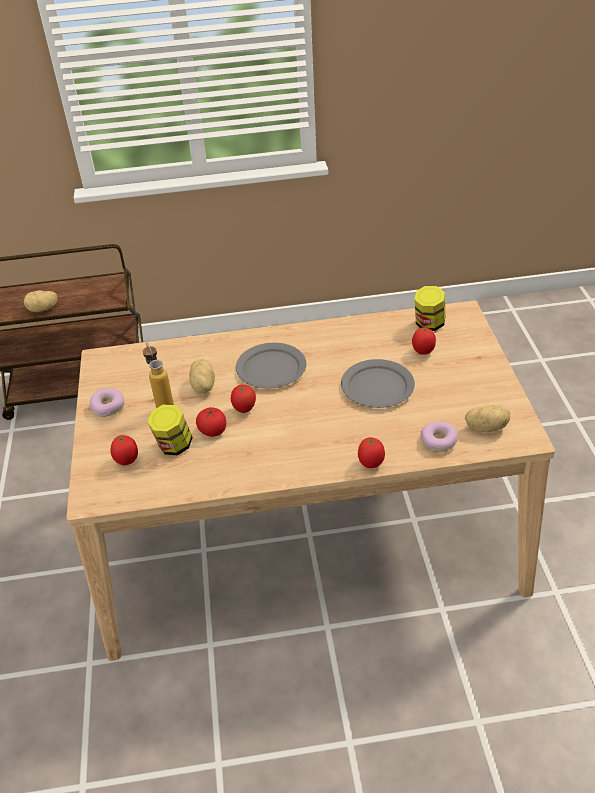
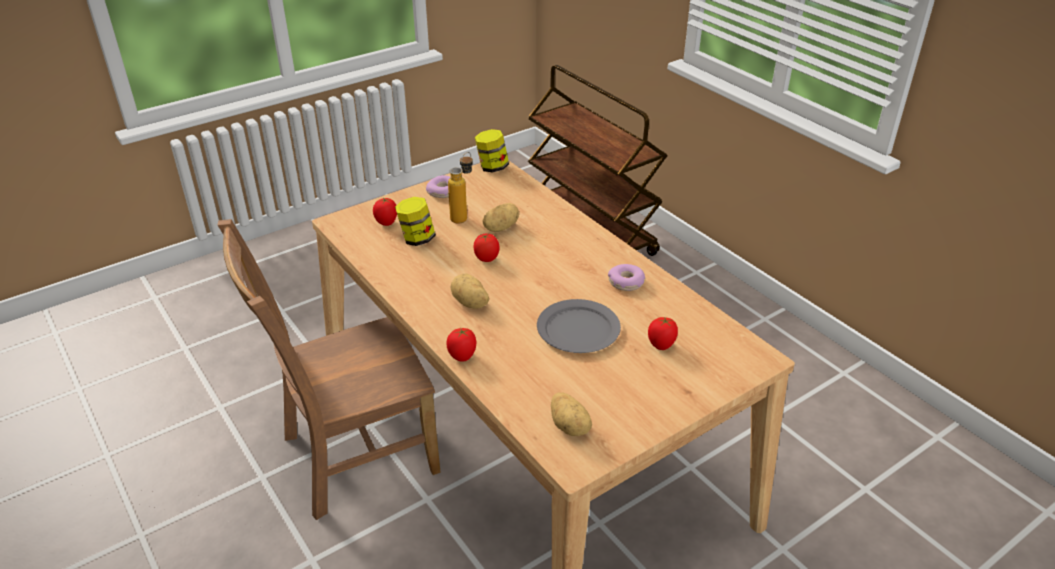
camera: 60 degrees right, 5 degrees down
(43, 309) = (575, 135): potato -> potato (470, 303)
(213, 431) = (448, 252): tomato -> none
(240, 671) = (353, 456): none -> brown chair
(271, 369) = (553, 256): grey plate -> none
(429, 324) = (713, 337): jar -> jar (492, 167)
(438, 441) = (524, 395): donut -> donut (626, 282)

